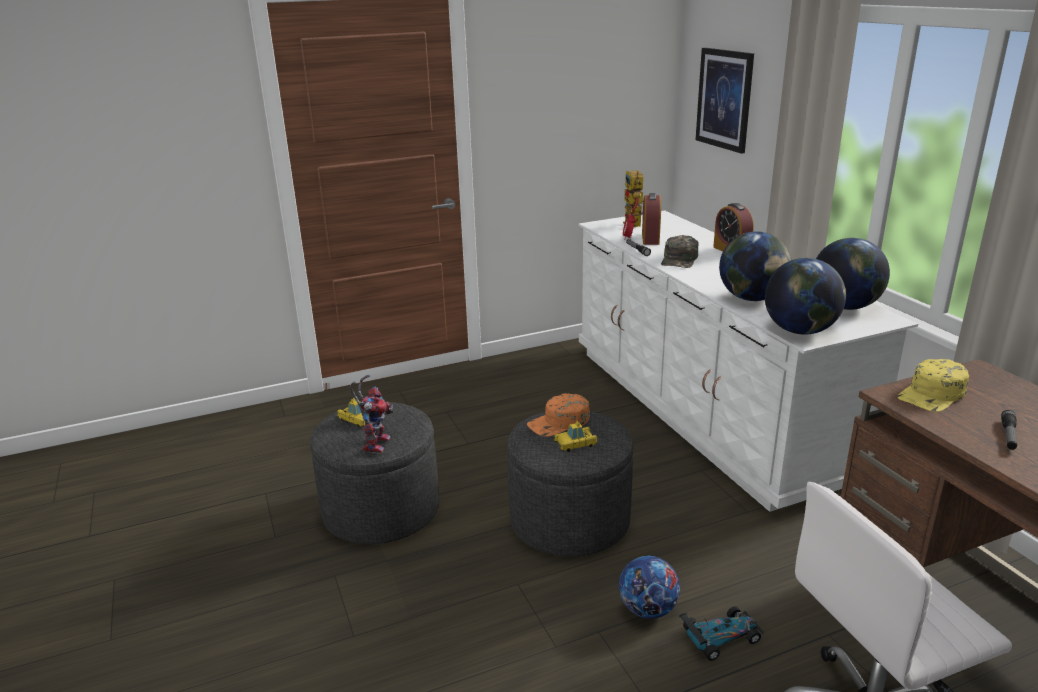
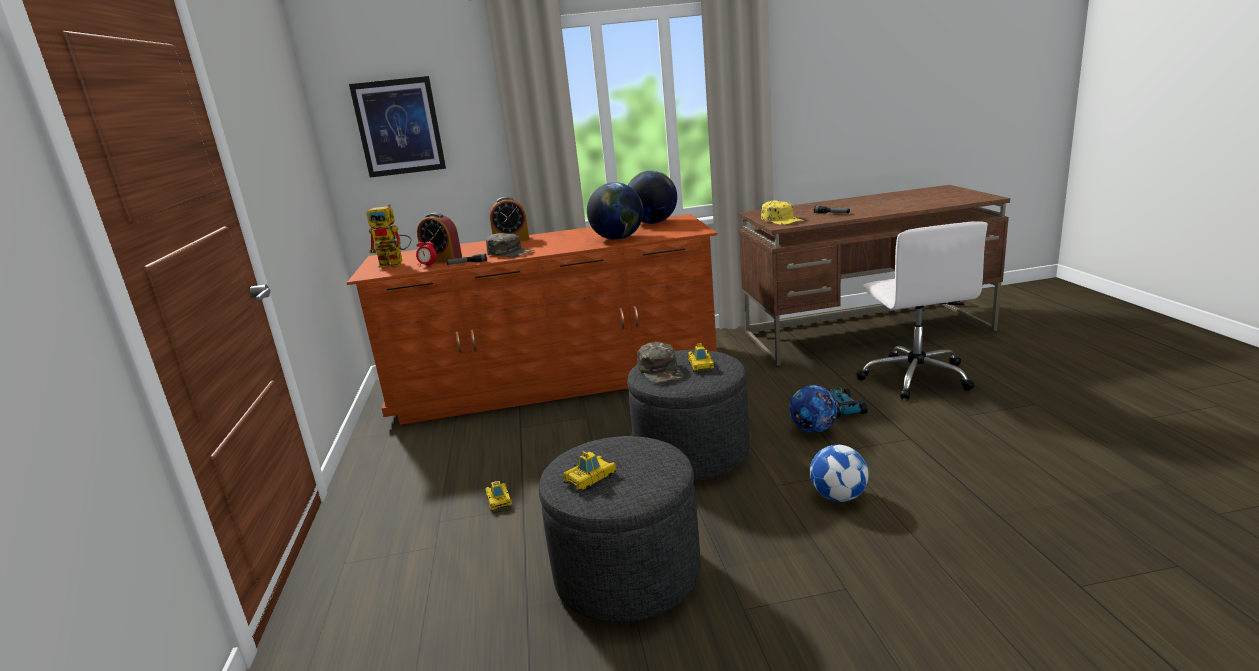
camera: 75 degrees left, 5 degrees down
(375, 442) = (653, 463): toy robot -> none
(476, 430) = (499, 501): none -> toy car
(500, 631) = (838, 496): none -> football
(559, 422) = (661, 370): orange cap -> green cap
(704, 409) = (555, 380): white dresser -> brown dresser
(800, 331) = (685, 231): globe -> none

